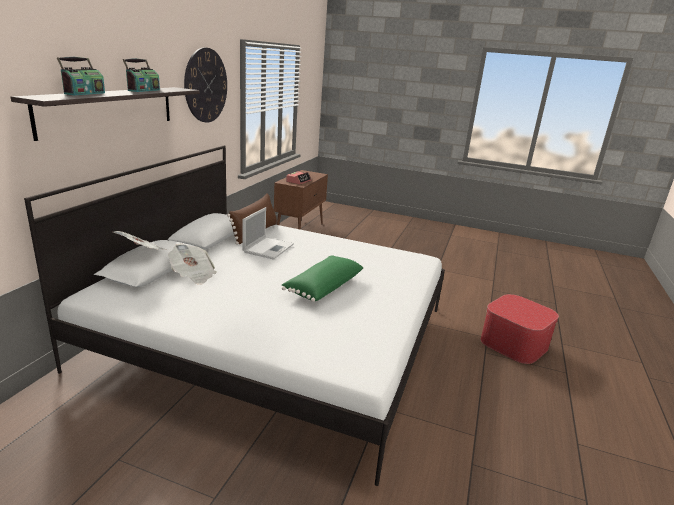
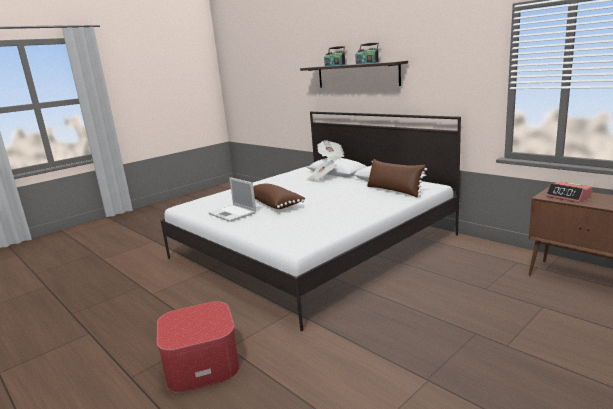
camera: 120 degrees right, 5 degrees down
(206, 85) = (446, 58): wall clock -> none
(269, 248) = (356, 194): laptop -> laptop (233, 213)
(322, 287) = (275, 204): green pillow -> brown pillow

